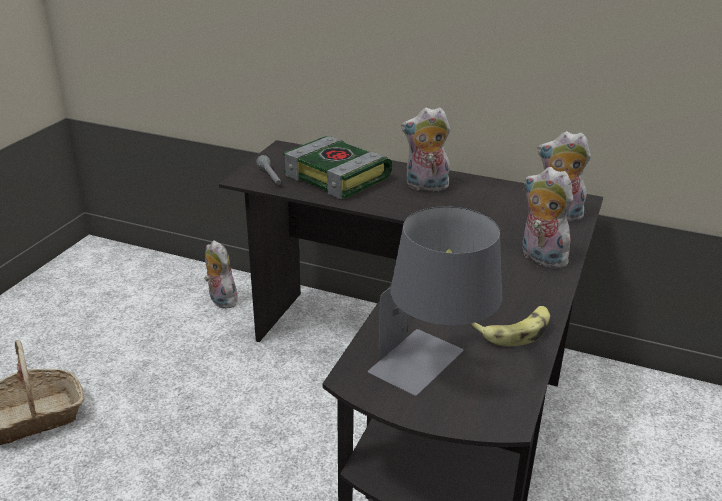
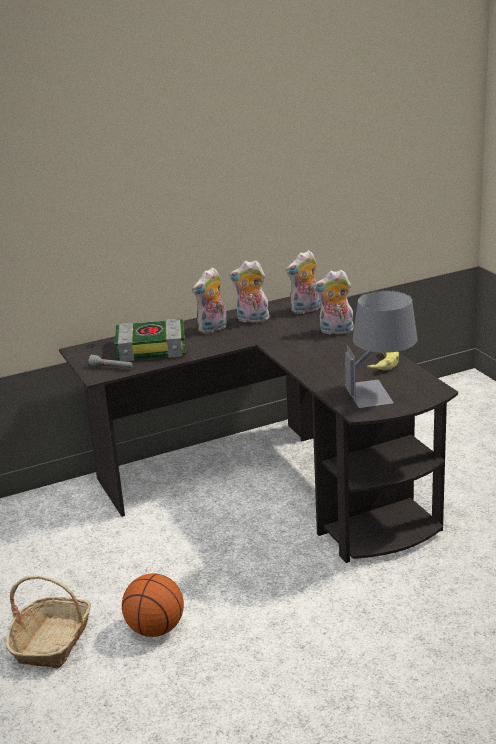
camera: 45 degrees left, 5 degrees down
(97, 473) = (155, 629): none -> basketball
(220, 300) = (50, 513): plush toy -> plush toy (252, 320)

